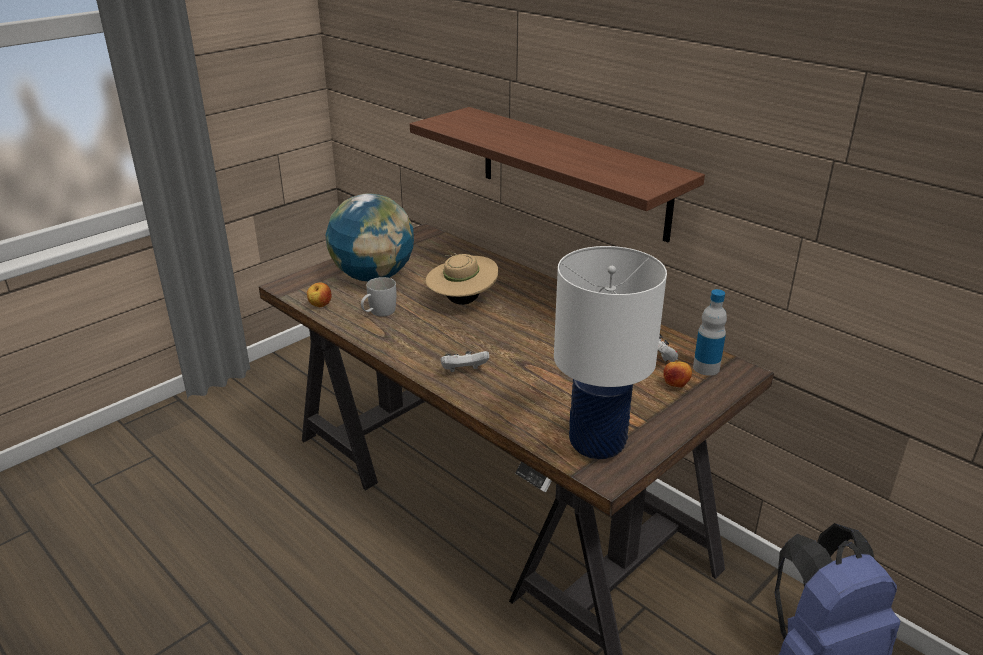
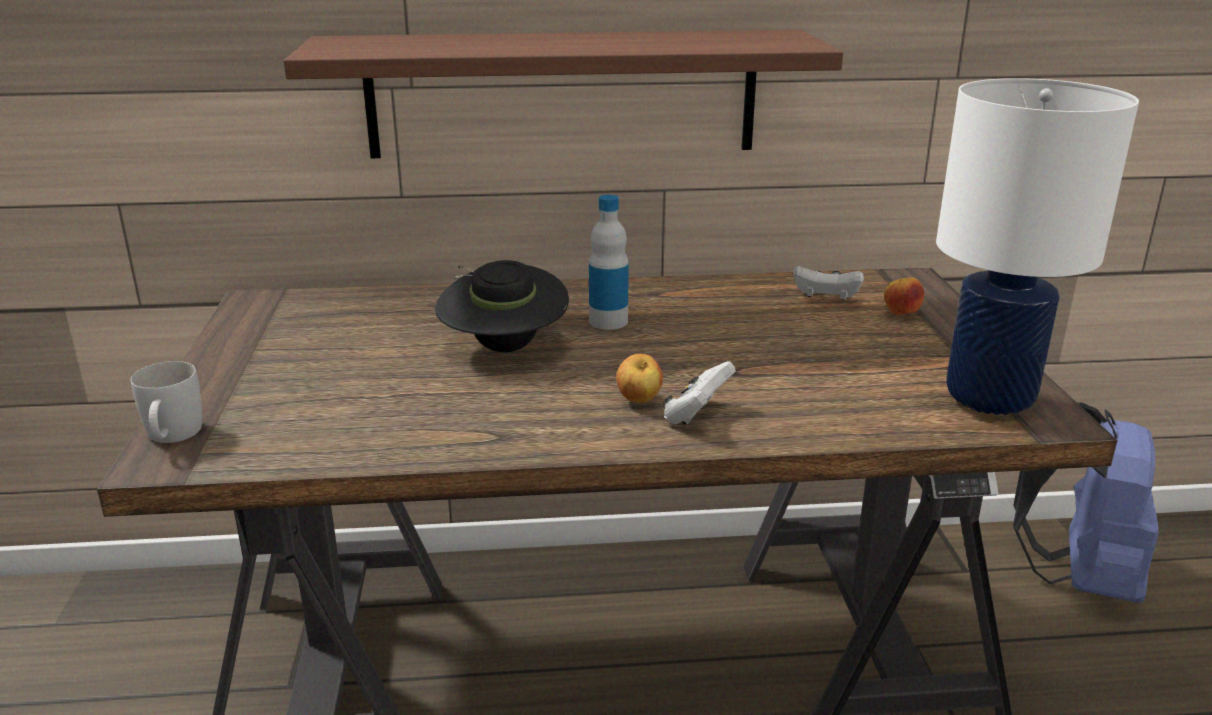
camera: 50 degrees left, 5 degrees down
(320, 306) = (298, 455): apple -> apple (639, 401)
(373, 276) = (300, 379): globe -> none
(378, 313) = (419, 415): white mug -> white mug (172, 437)
(462, 301) = (504, 348): beige hat -> black hat
(706, 368) = (883, 289): bottle -> bottle (608, 321)

